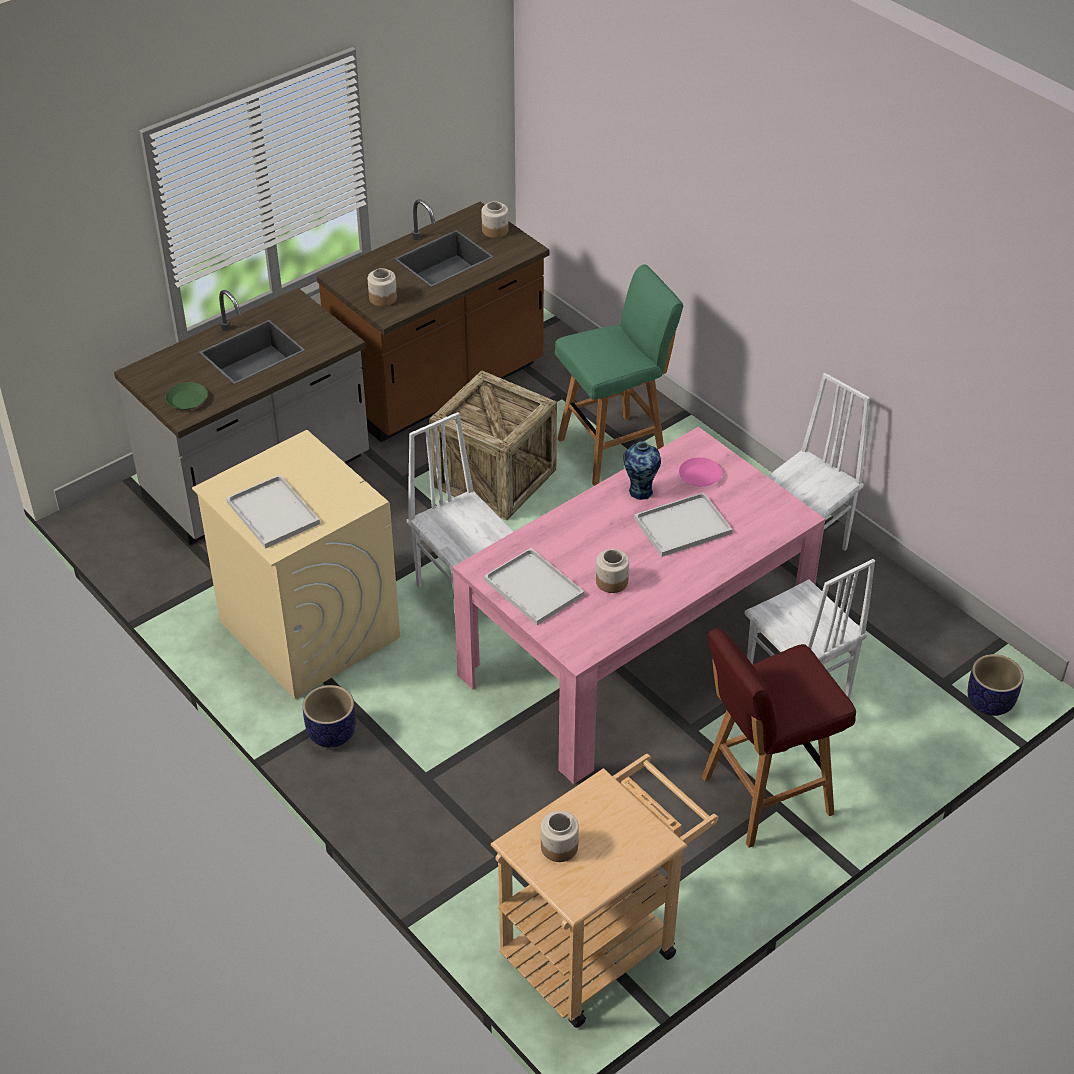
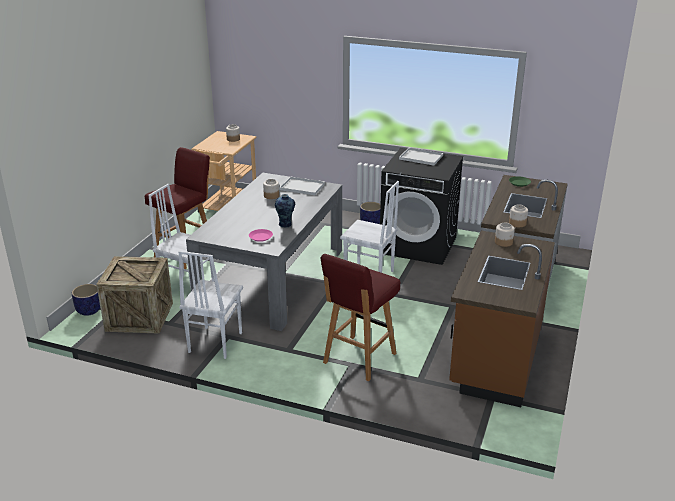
camera: 150 degrees right, 15 degrees down
(308, 629) = (419, 245): beige washing machine -> black washing machine
(494, 478) = (408, 322): crate -> crate (139, 317)
(495, 230) = (498, 297): jar -> jar (517, 223)
(614, 449) = (358, 359): green stool -> red stool
(635, 651) = (272, 279): pink dining table -> grey dining table
(683, 525) = (254, 219): white tray -> none

